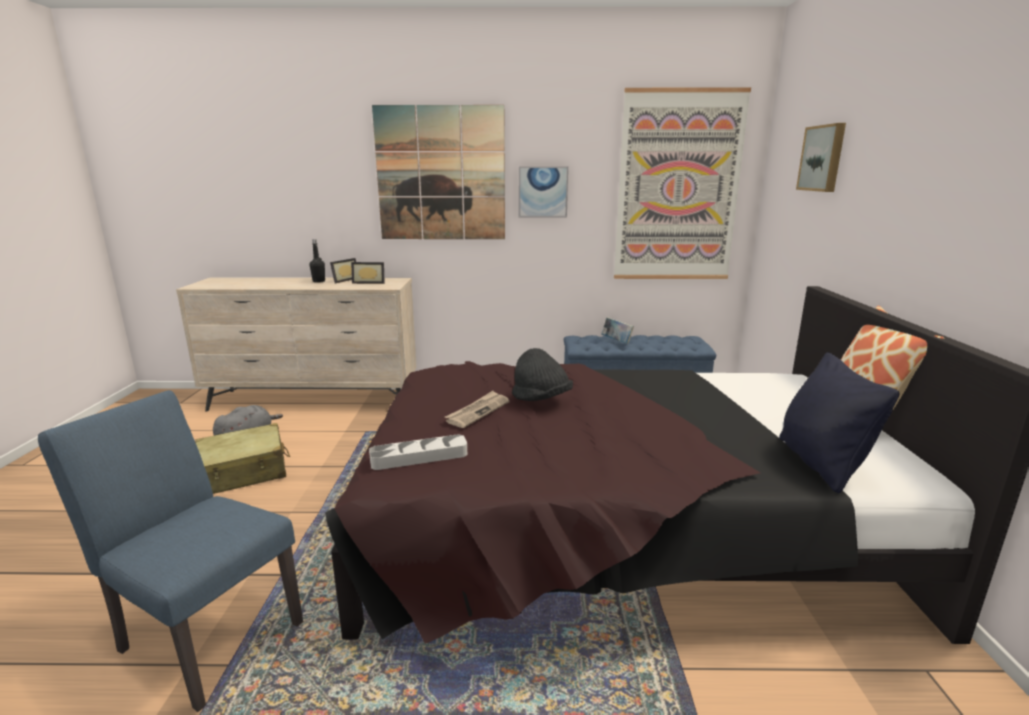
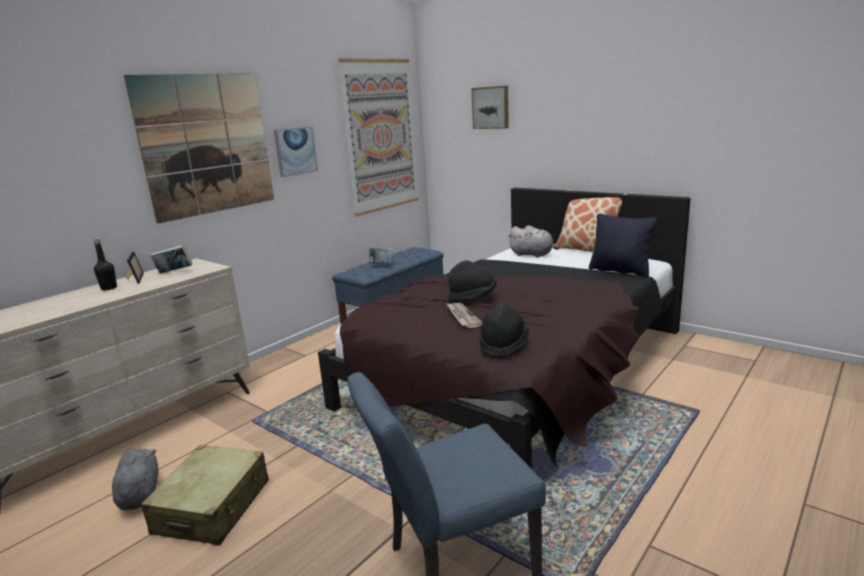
camera: 50 degrees left, 0 degrees up
(369, 282) = (174, 272): picture frame -> book
(419, 457) = (503, 346): grey tray -> black hat
(763, 390) = (533, 255): none -> grey plush toy

